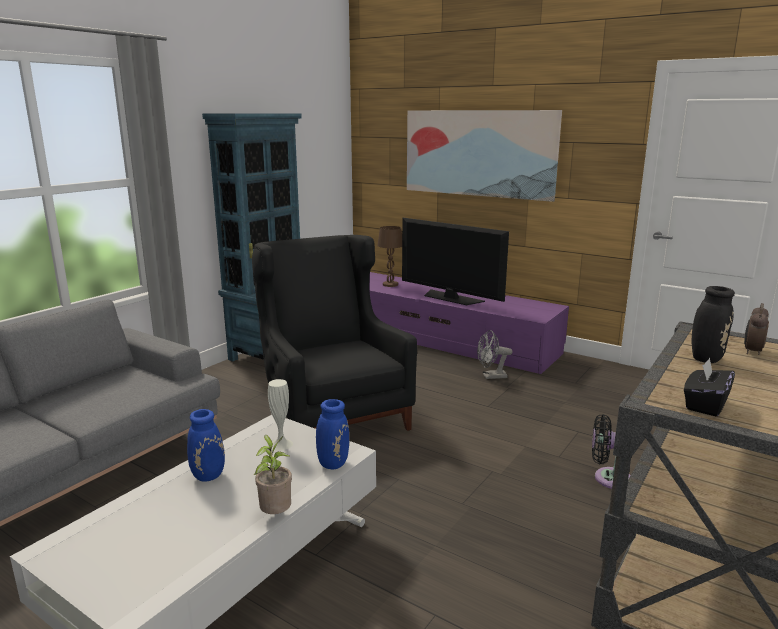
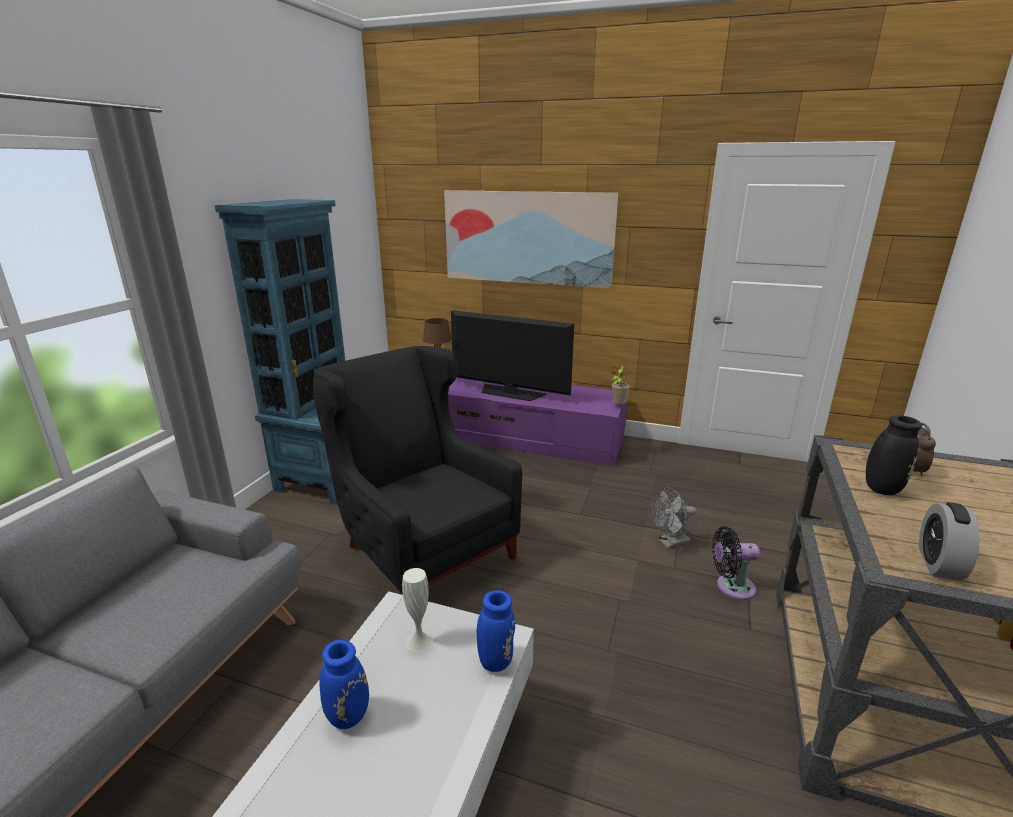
camera: 15 degrees left, 5 degrees up
(276, 515) = (463, 766): potted plant -> potted plant (618, 406)
(491, 376) = (567, 475): grey fan -> grey fan (670, 543)
(705, 404) = (939, 564): black tissue box -> alarm clock

